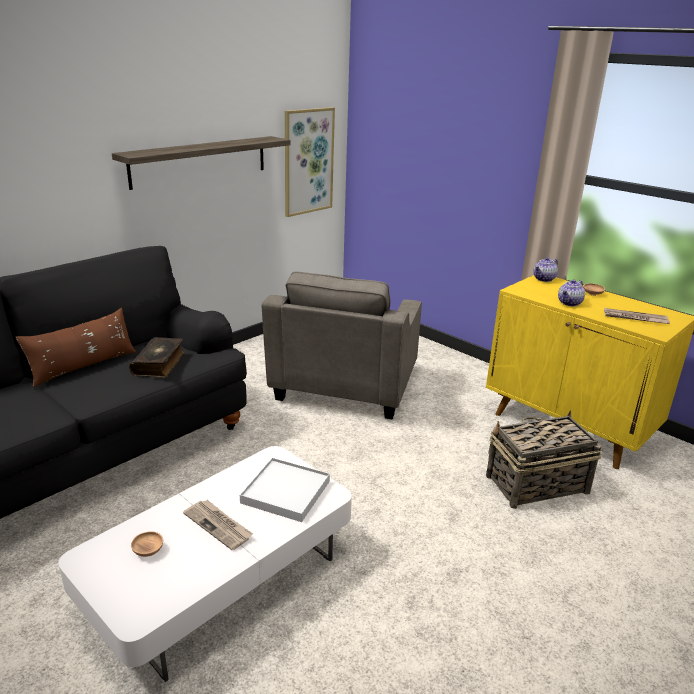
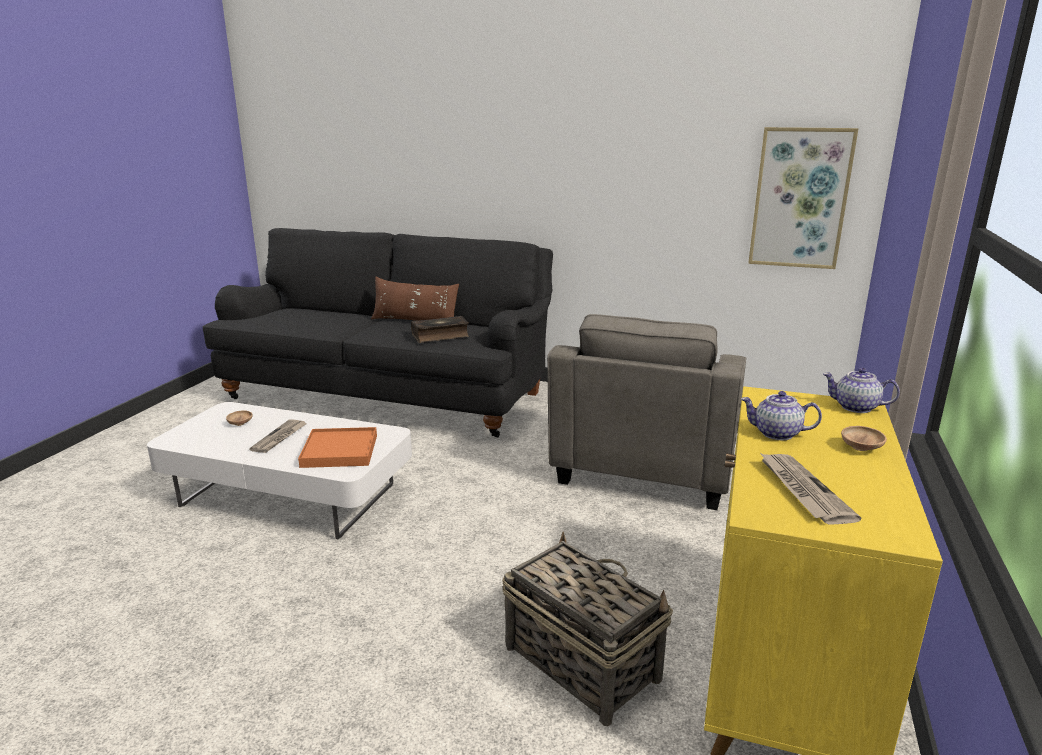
camera: 65 degrees right, 5 degrees down
(200, 161) = (631, 174): shelf -> none
(286, 492) = (340, 451): white tray -> orange tray
(343, 387) = (644, 469): grey armchair -> grey armchair turned 60 degrees counterclockwise

